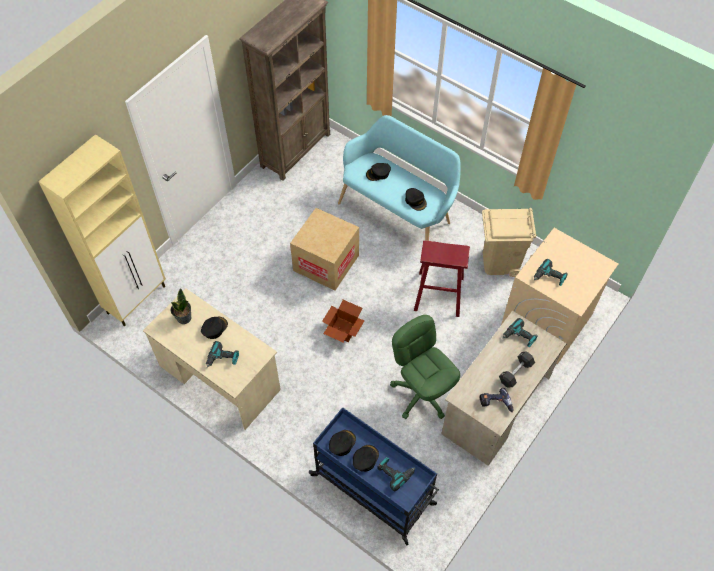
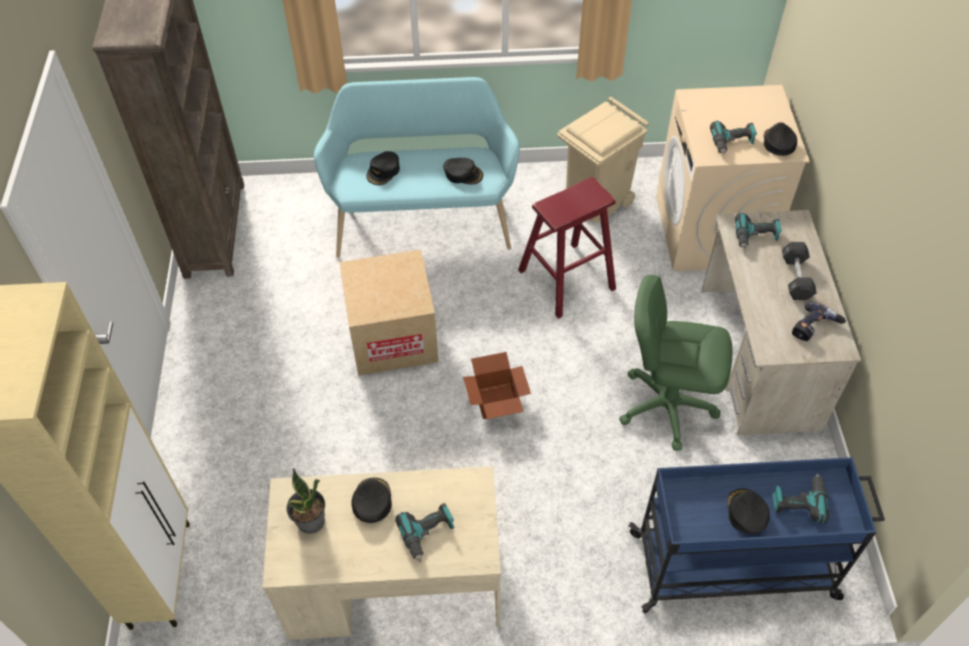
camera: 40 degrees left, 5 degrees down
(342, 443) = (698, 517): black cap -> black cap (778, 142)

